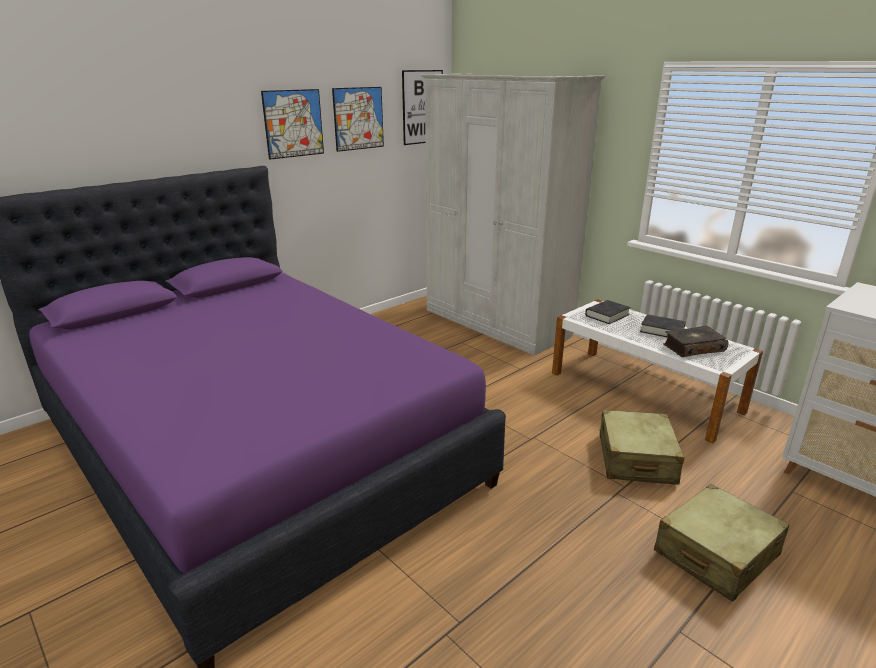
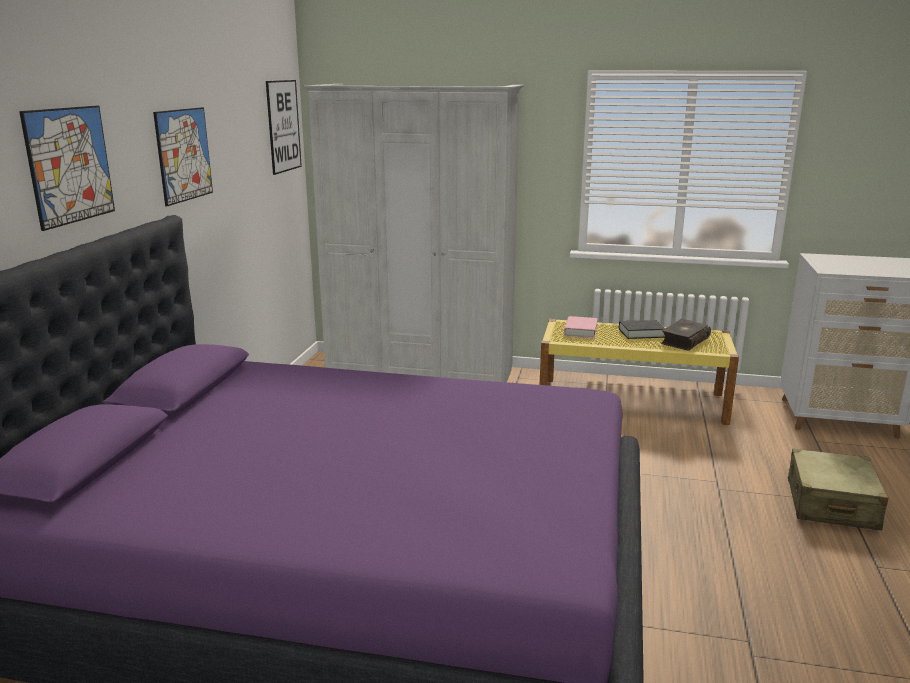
camera: 35 degrees left, 5 degrees down
(358, 118) = (236, 144): picture -> picture (70, 165)
(607, 315) = (580, 331): black book -> pink book
(636, 459) = (697, 457): beige suitcase -> none
(644, 391) = (632, 400): white bench -> yellow bench

